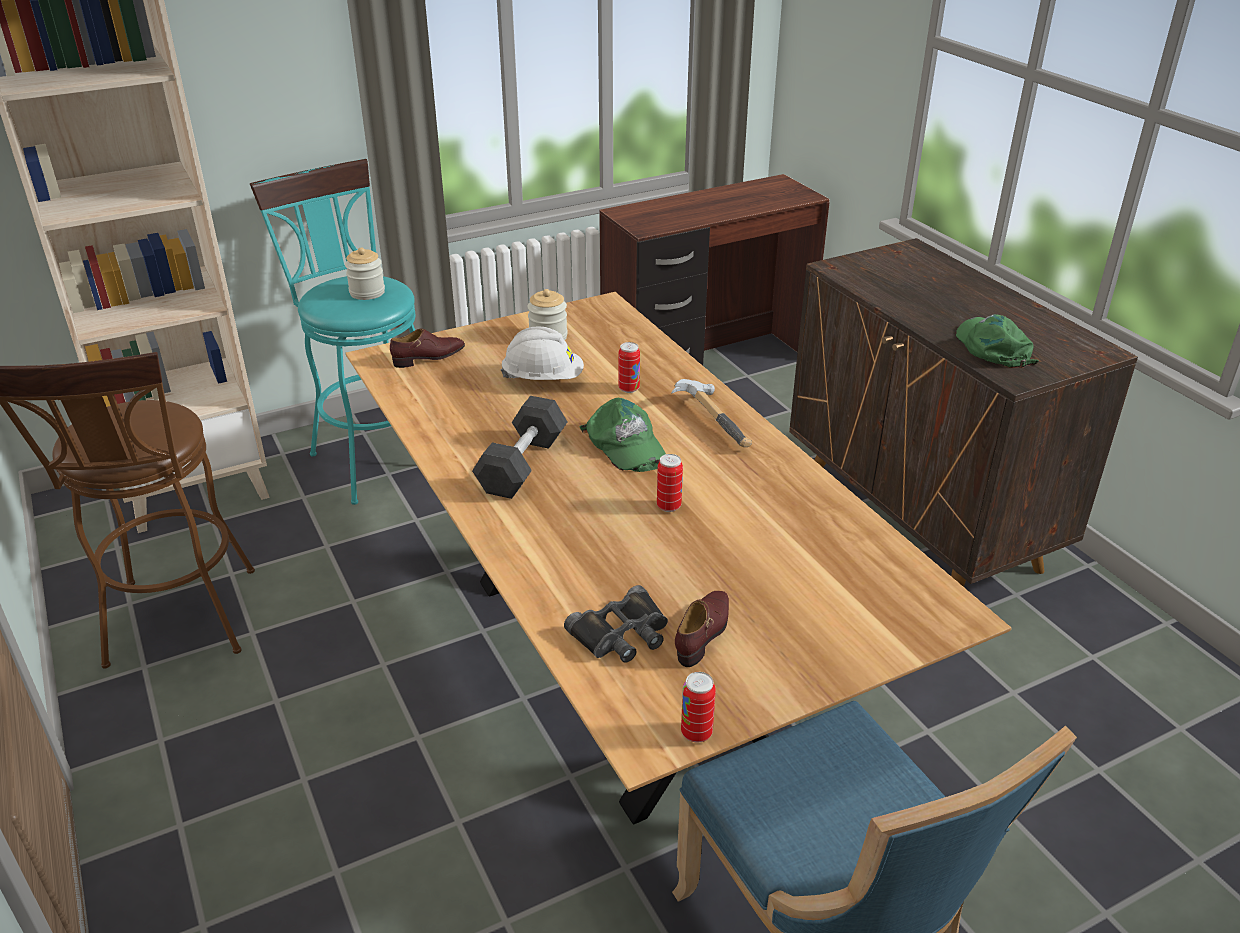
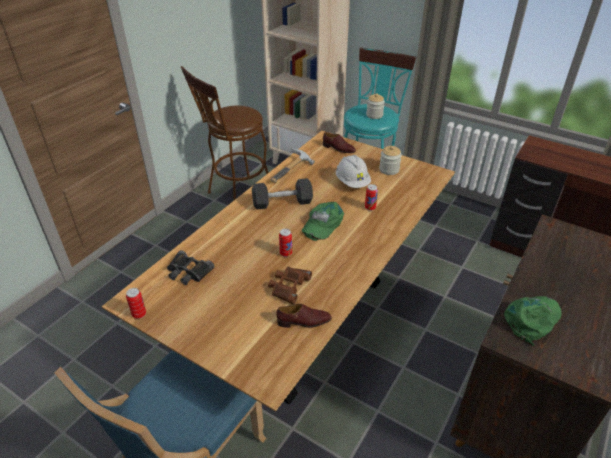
camera: 60 degrees right, 5 degrees up
(704, 633) = (203, 295): brown shoe -> brown shoe (304, 322)
(716, 420) = (370, 244): hammer -> hammer (293, 172)
(754, 529) = (288, 286): none -> brown binoculars

